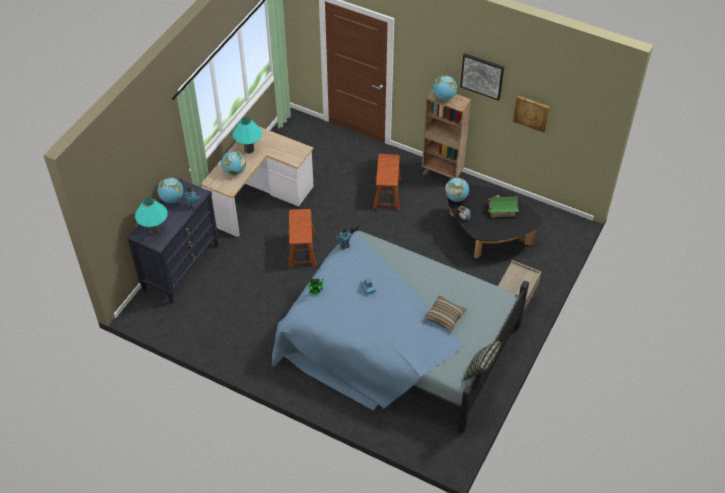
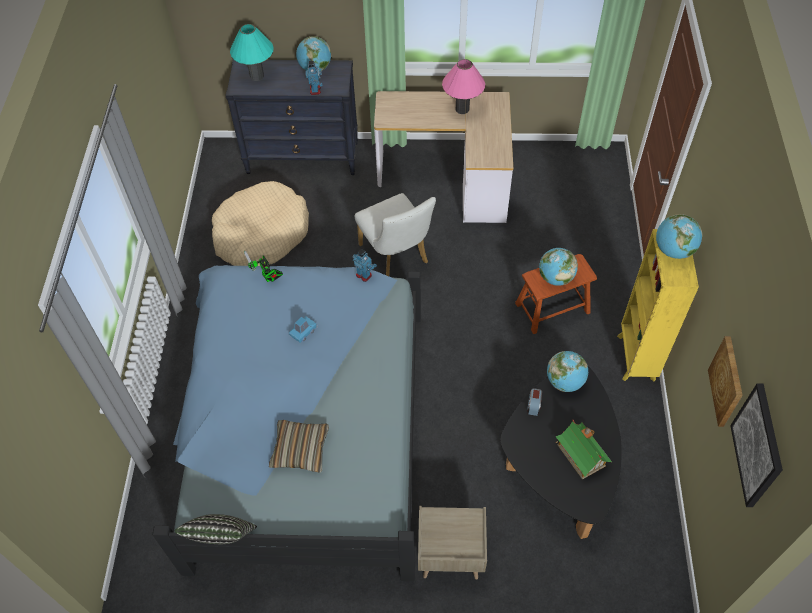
camera: 65 degrees right, 5 degrees up
(233, 313) = (261, 234): none -> beige dog bed
(234, 171) = (416, 111): globe -> globe (555, 277)
(249, 150) = (462, 109): turquoise table lamp -> pink table lamp
(302, 249) = (396, 257): brown stool -> white chair
(442, 174) = (636, 358): brown bookcase -> yellow bookcase
(482, 76) = (722, 264): picture -> picture (758, 446)

